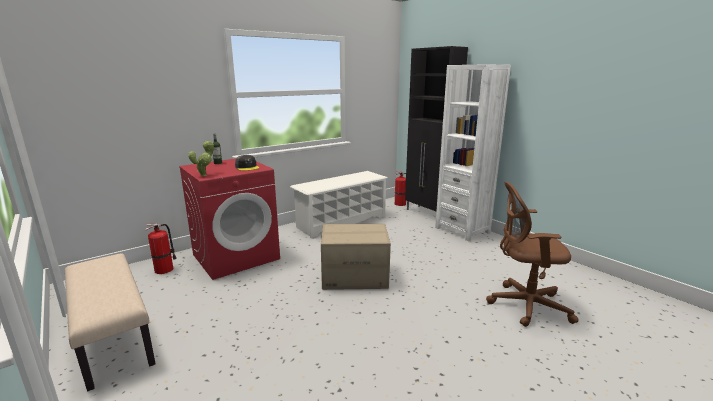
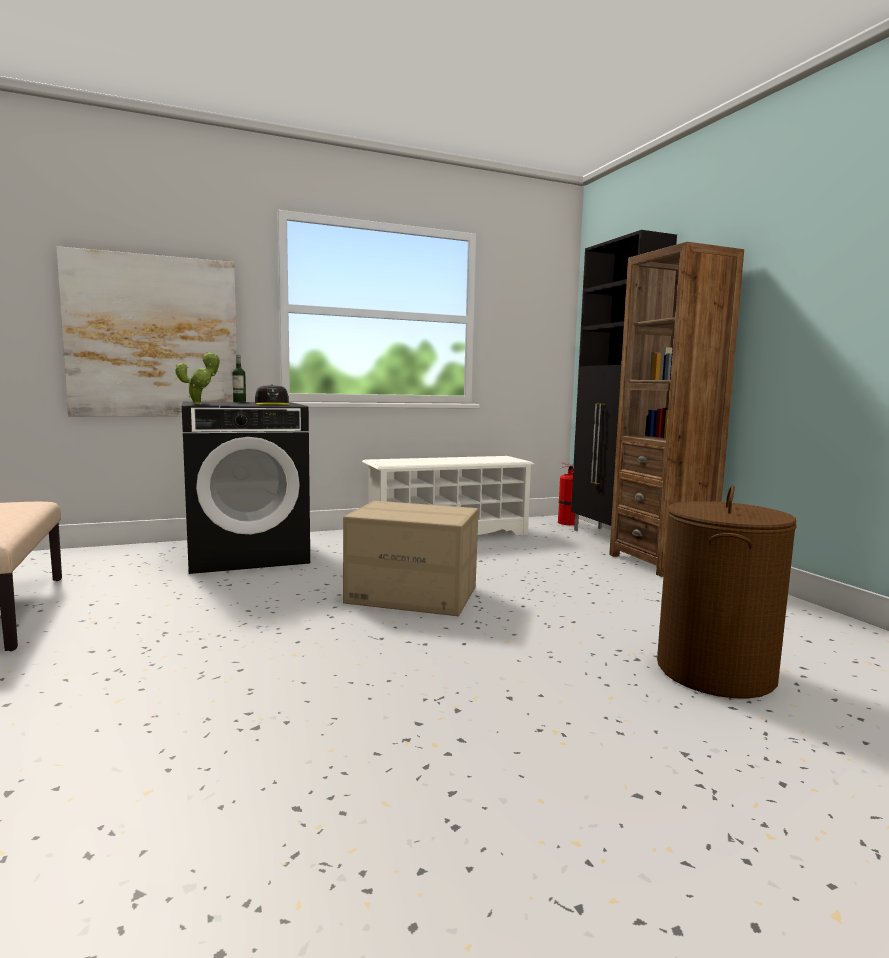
camera: 15 degrees right, 10 degrees down
(150, 123) = (153, 337): none -> picture
(165, 269) = (135, 556): fire extinguisher -> none
(236, 256) = (248, 554): red washing machine -> black washing machine
(462, 230) = (660, 562): white bookcase -> brown bookcase
(524, 305) = (714, 671): brown office chair -> brown laundry basket

